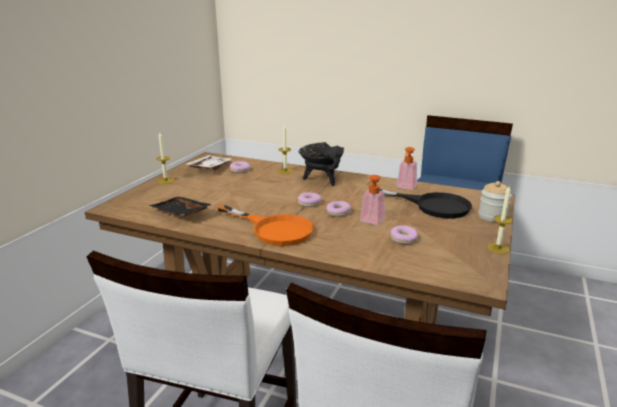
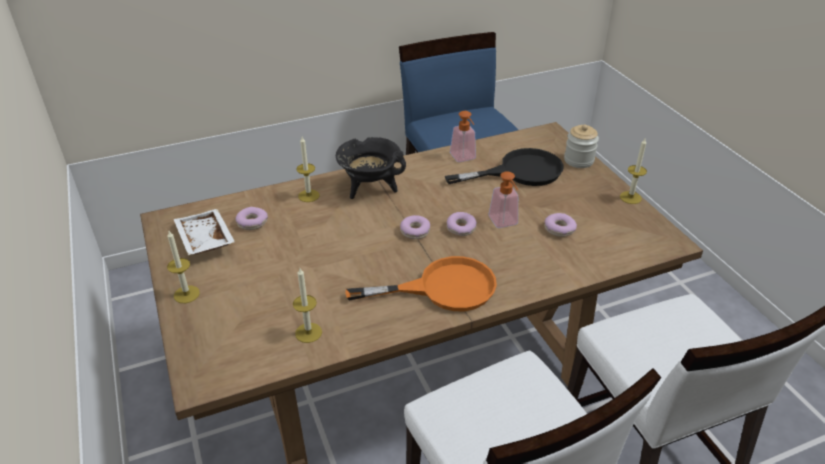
camera: 45 degrees left, 15 degrees up
(180, 214) = (308, 332): black tray -> candle

